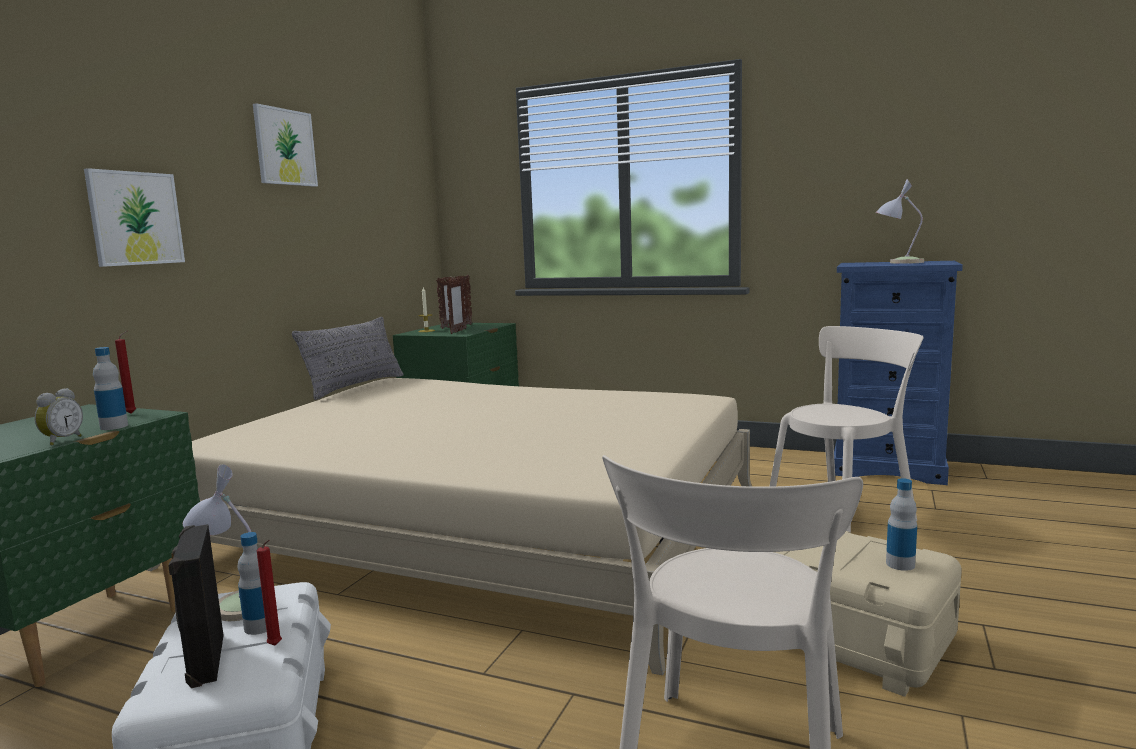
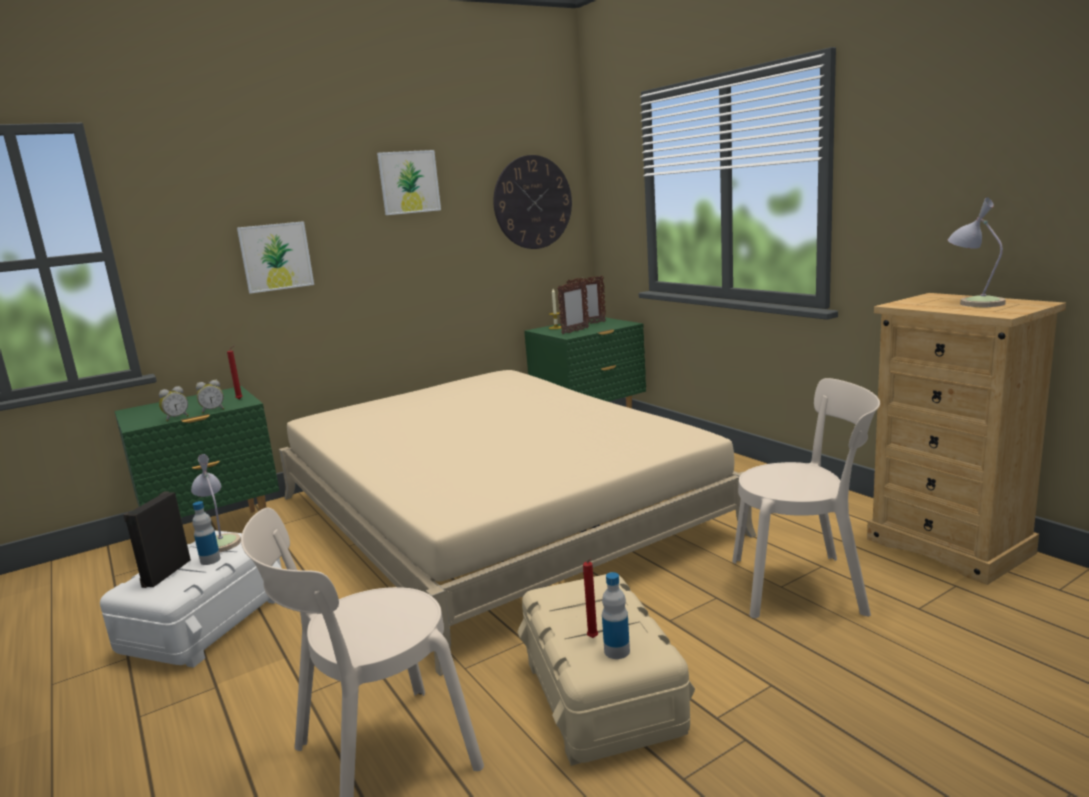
camera: 35 degrees right, 5 degrees up
(114, 426) = (213, 410): bottle -> alarm clock
(276, 646) = (199, 575): red candle -> red candle (593, 639)
(355, 386) = (467, 377): grey pillow -> none
(394, 193) = (533, 202): none -> wall clock
(888, 468) = (950, 546): blue dresser -> beige dresser

